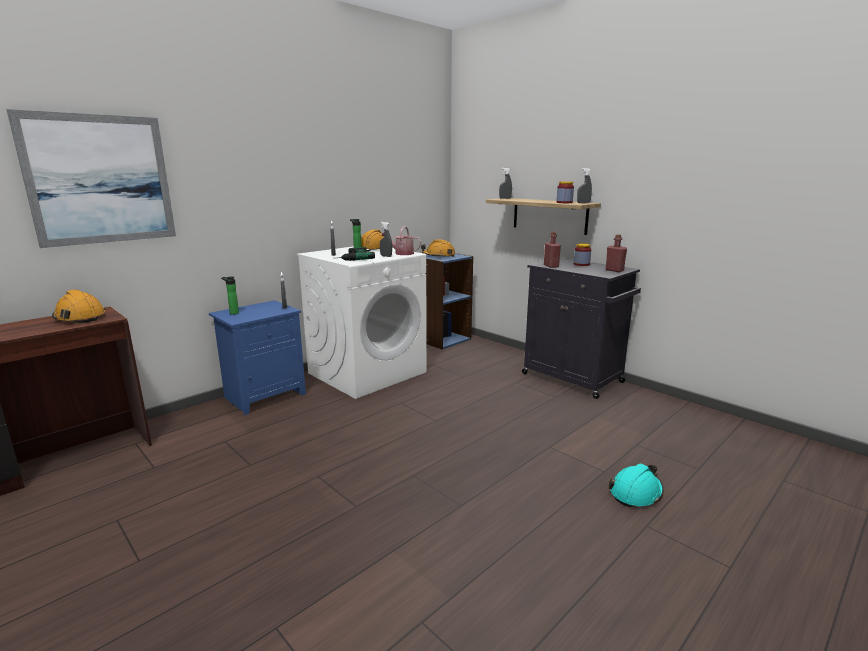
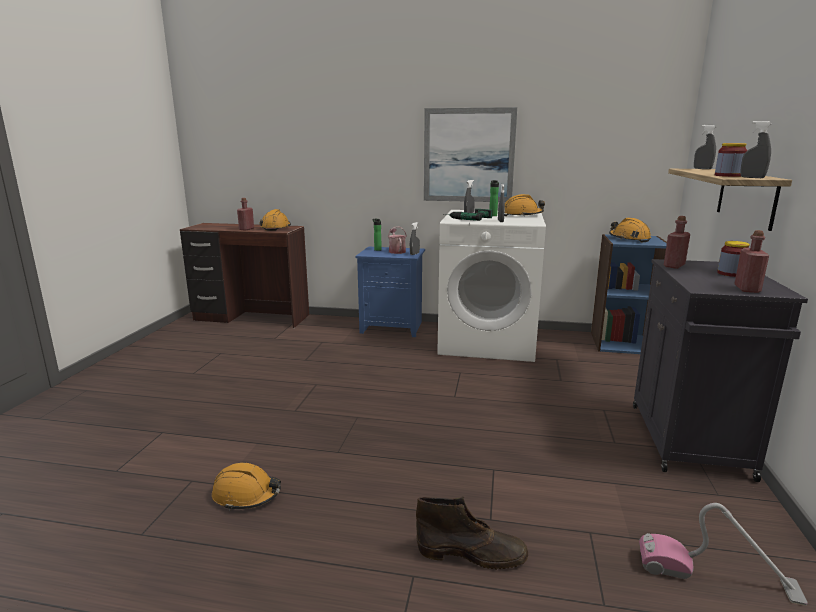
camera: 55 degrees right, 0 degrees up
(36, 329) = (246, 229): none -> red bottle
(100, 180) = (308, 136): picture -> picture (468, 155)
(401, 253) = (525, 221): watering can -> watering can (396, 251)
(484, 584) = (246, 495): none -> orange hard hat
(636, 493) = (472, 554): turquoise hard hat -> brown boot
(688, 429) = (717, 576): none -> vacuum cleaner

